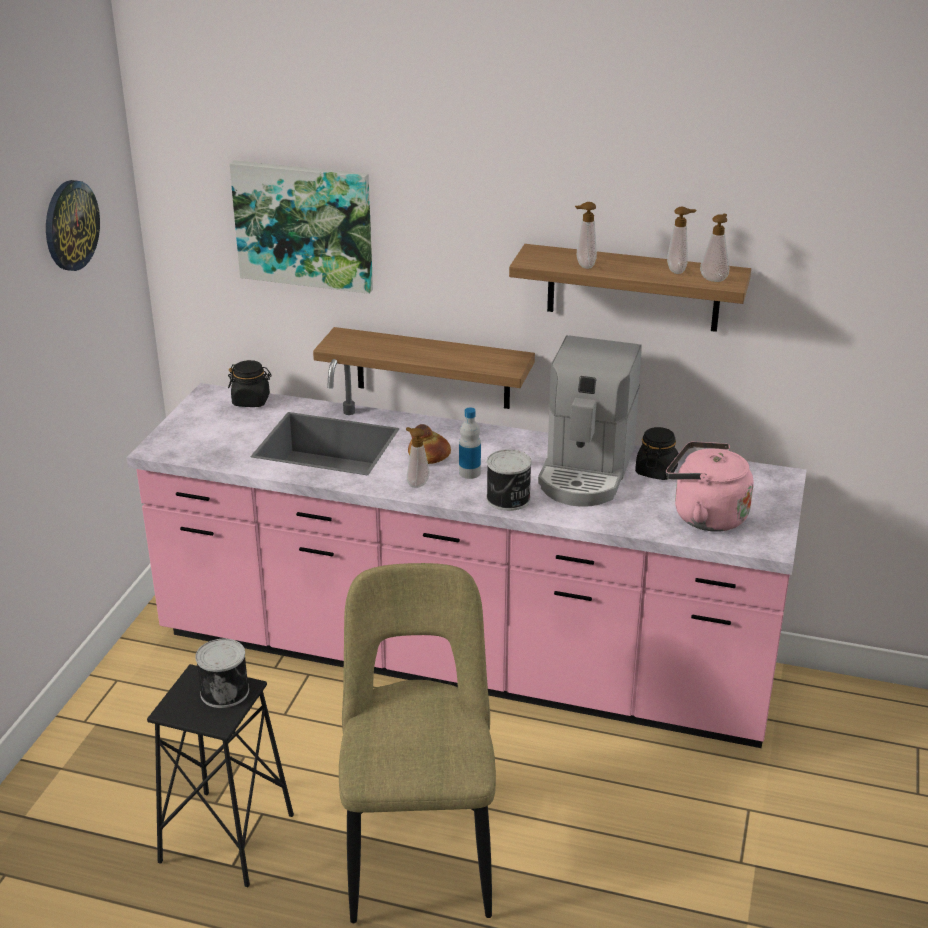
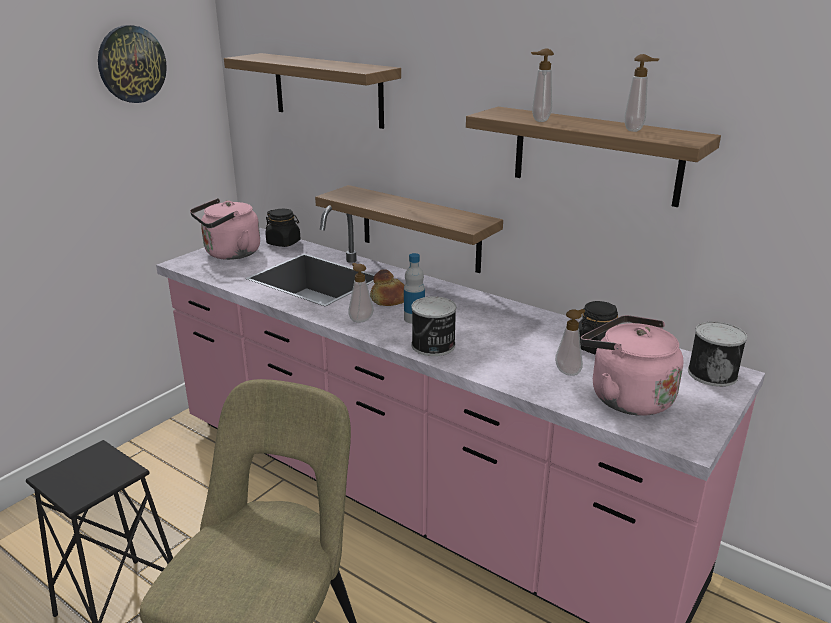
camera: 20 degrees right, 5 degrees down
(201, 427) = (229, 254): none -> pink kettle
(225, 691) = (107, 470): can -> can (712, 373)
(304, 225) = (327, 90): picture -> shelf
(586, 471) = (525, 335): coffee machine -> none
(714, 279) = (671, 137): soap dispenser -> soap dispenser (569, 371)

